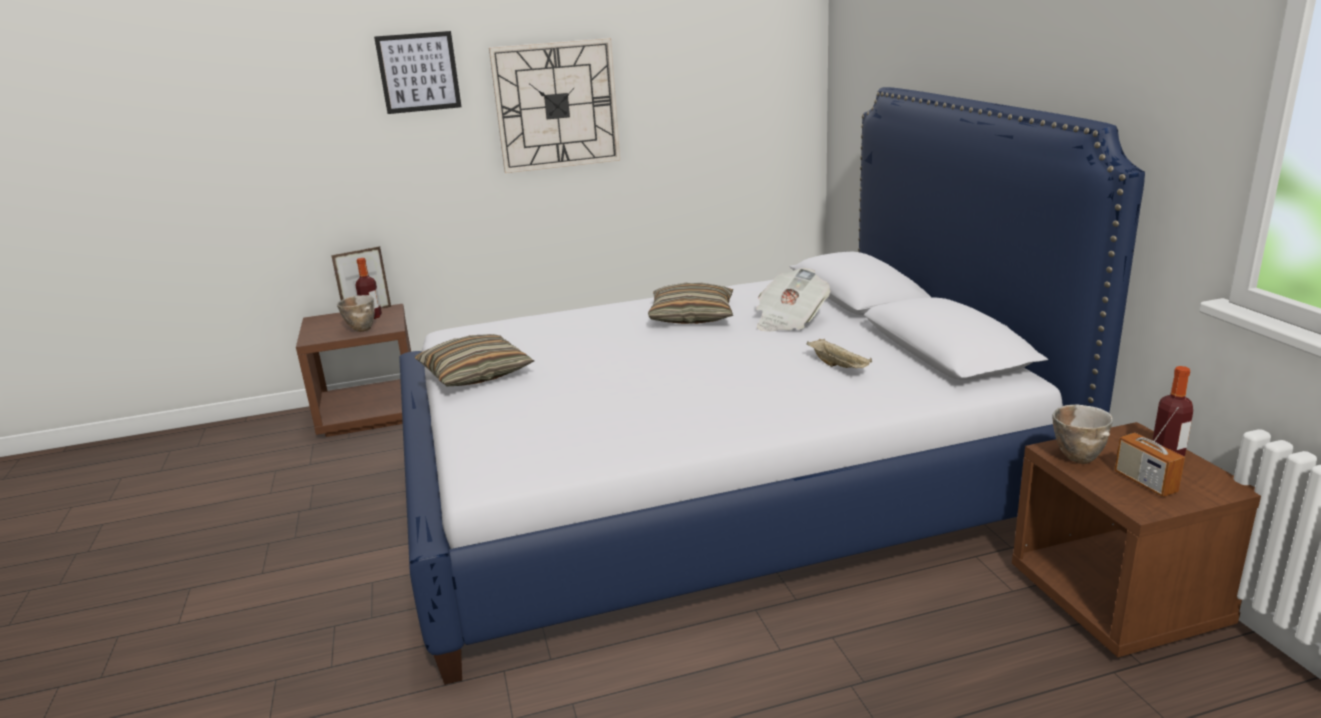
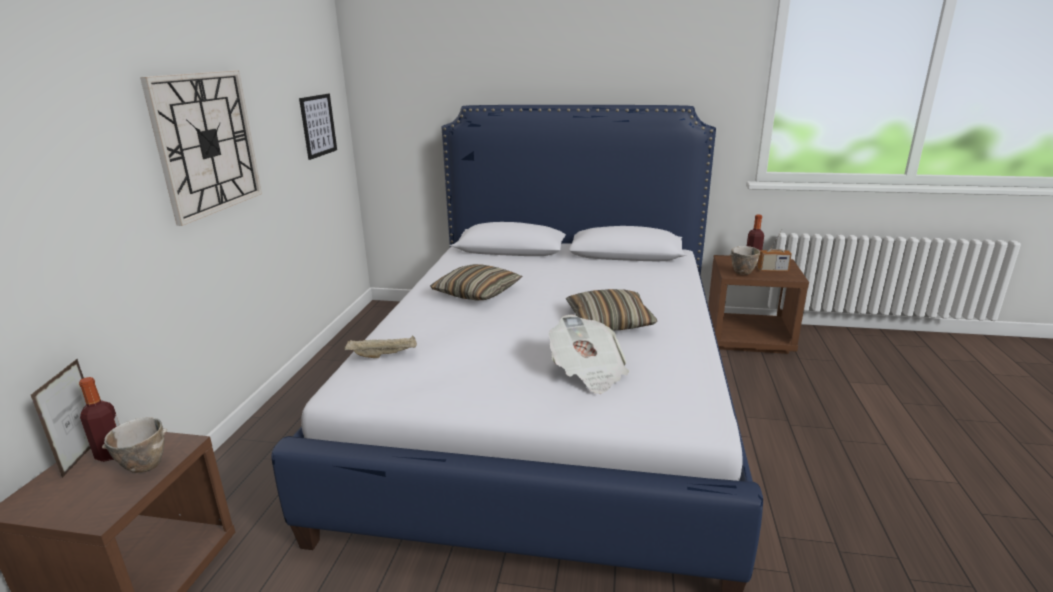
camera: 65 degrees left, 0 degrees up
(418, 72) = (71, 109): picture -> picture (318, 125)
(475, 374) = (478, 392): pillow -> pillow (609, 321)
(789, 320) = (530, 271): newspaper -> newspaper (588, 372)
(839, 366) = (621, 277): beige tray -> beige tray (384, 355)

